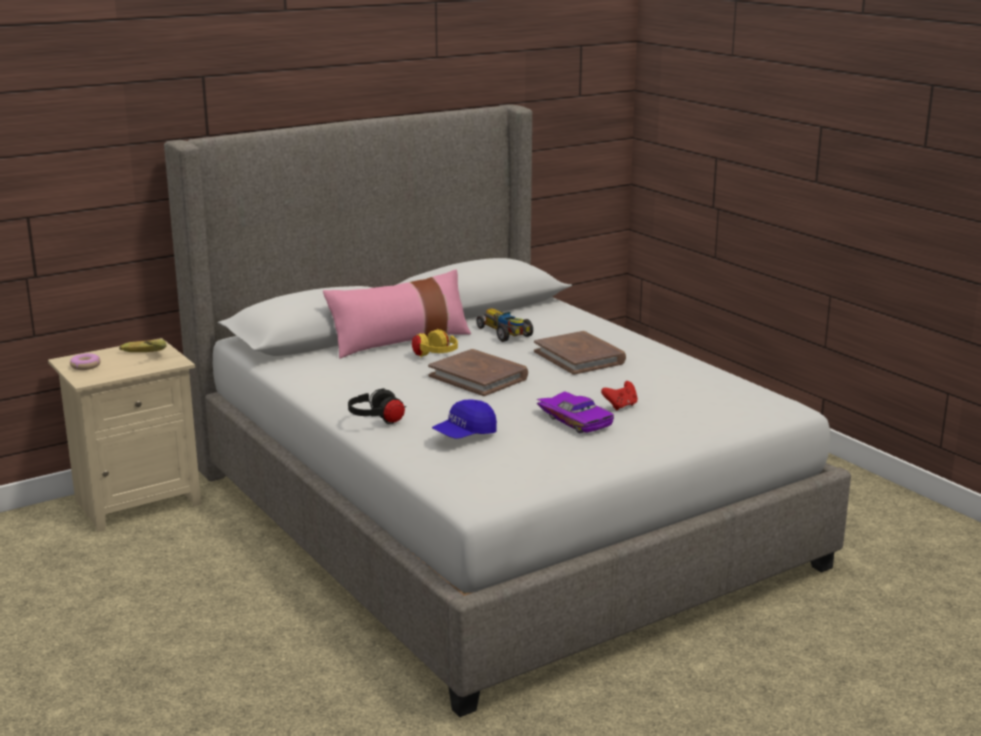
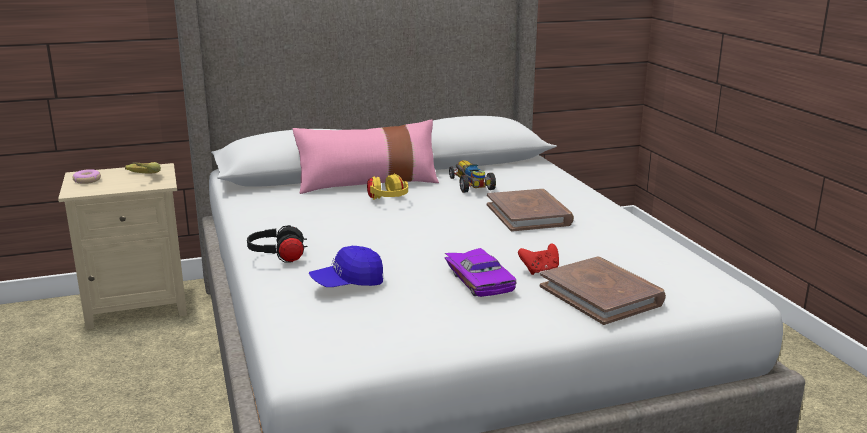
camera: 15 degrees right, 0 degrees up
(478, 377) = (412, 224): brown book -> brown book (601, 295)

